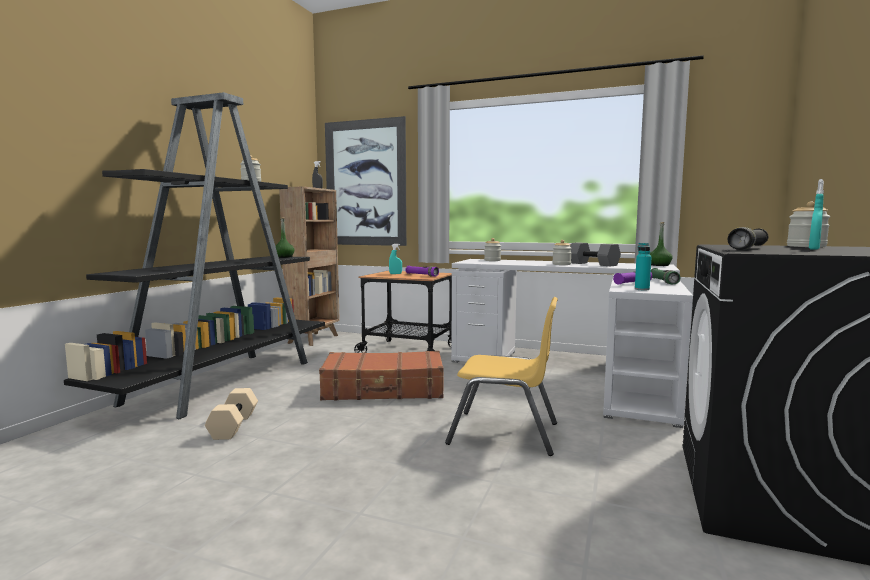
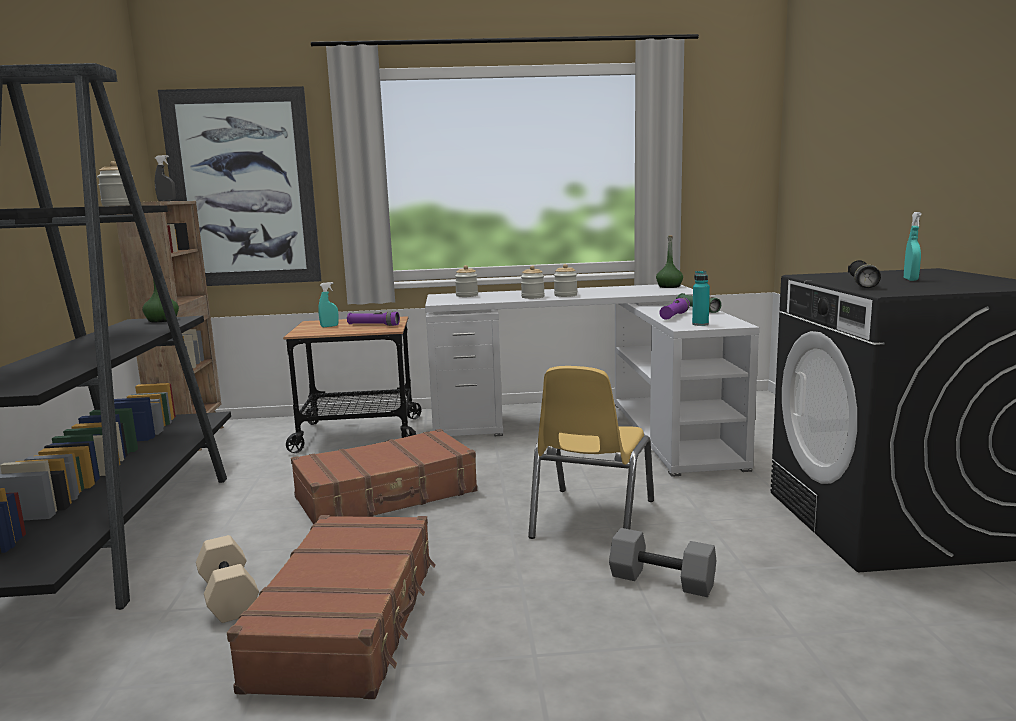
camera: 25 degrees left, 5 degrees up
(276, 457) = (349, 621): none -> brown suitcase
(504, 433) = (591, 519): yellow chair -> yellow chair turned 120 degrees clockwise
(592, 264) = (598, 292): grey dumbbell -> grey dumbbell (660, 581)
(806, 246) = (886, 273): jar -> jar (533, 297)

